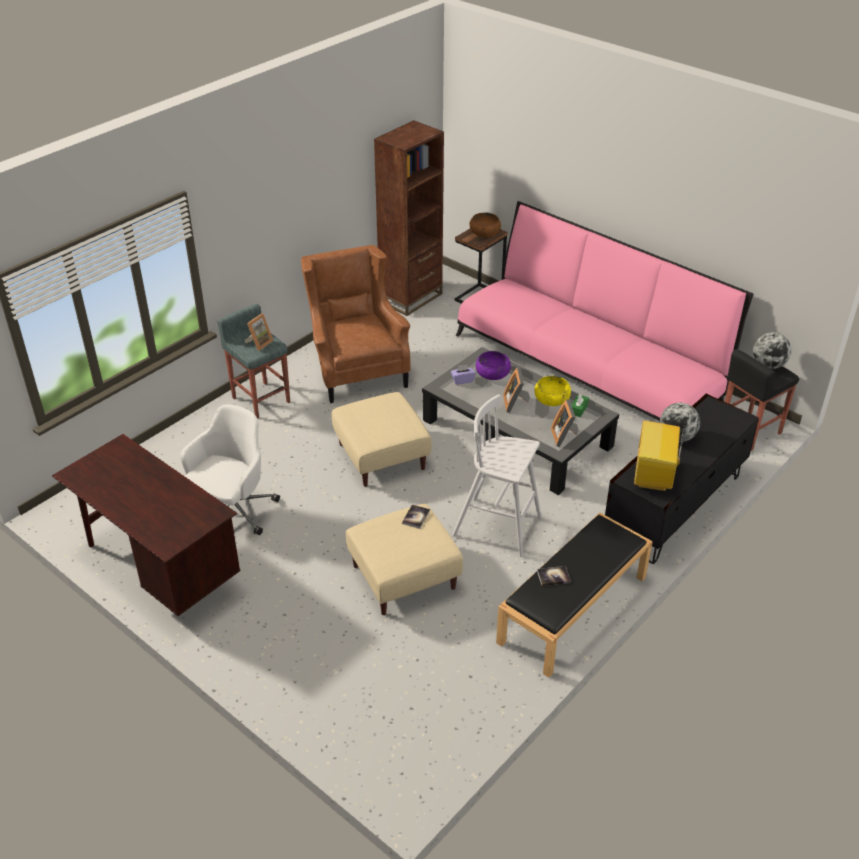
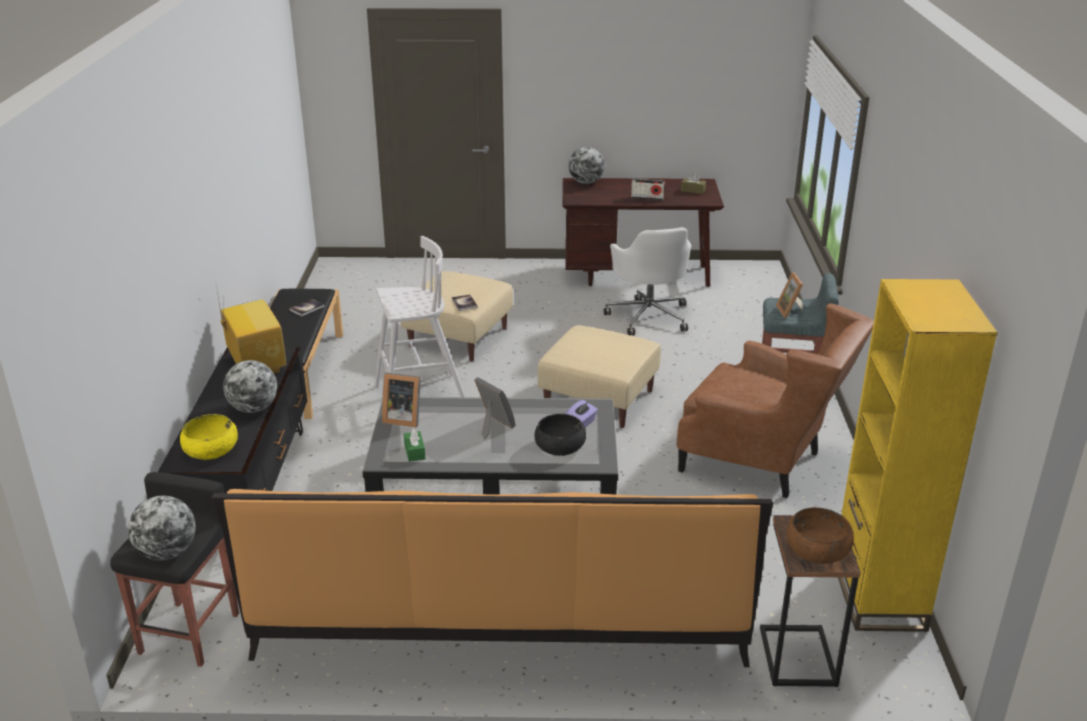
camera: 140 degrees right, 10 degrees down
(103, 467) = (693, 190): none -> brown tissue box
(156, 479) = (647, 198): none -> radio
(160, 538) = (586, 182): none -> globe
(411, 298) = (878, 595): brown bookcase -> yellow bookcase
(492, 373) = (560, 446): purple bowl -> black bowl
(551, 398) = (458, 449): yellow bowl -> yellow bowl (211, 449)
(564, 436) = (403, 418): picture frame -> picture frame turned 150 degrees clockwise
(588, 365) = (500, 620): pink sofa -> orange sofa

